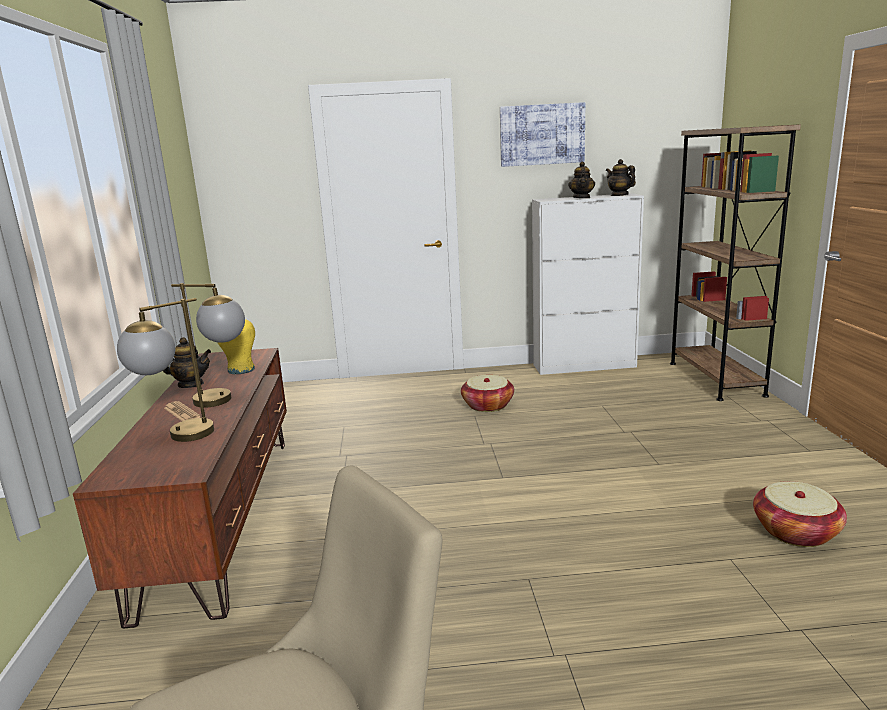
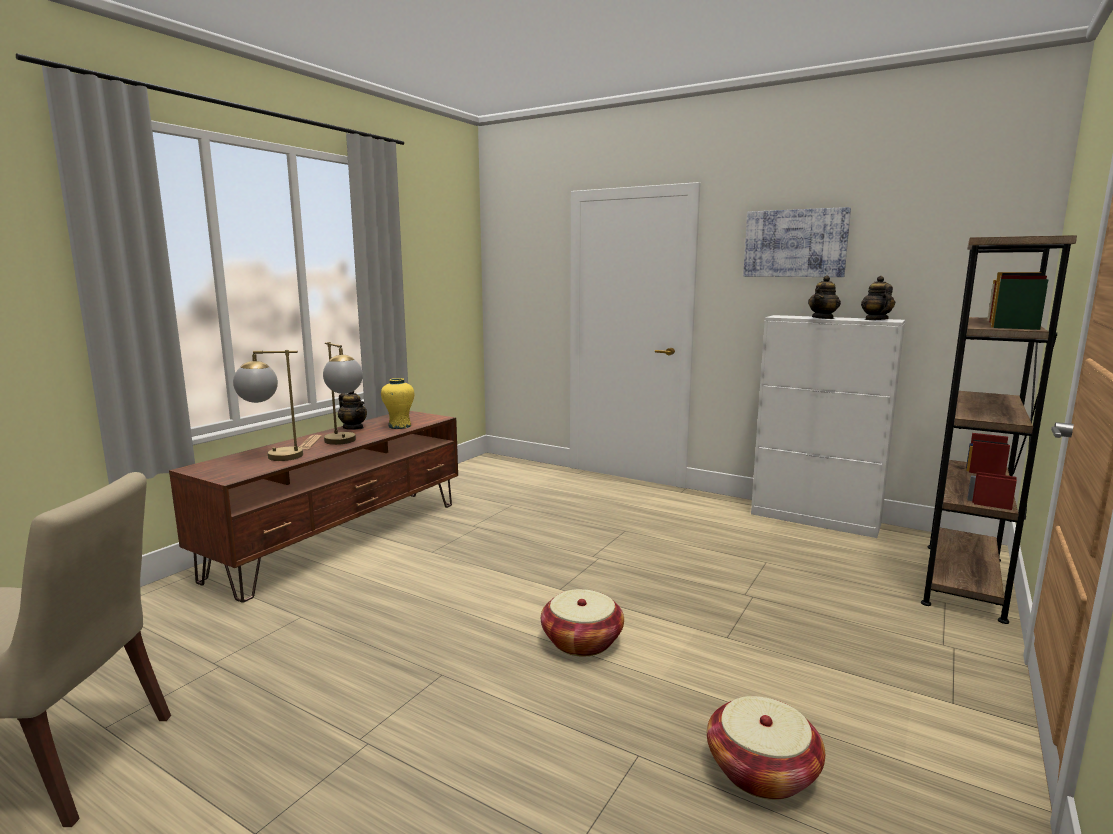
camera: 35 degrees right, 5 degrees down
(488, 405) = (651, 526): basket -> basket (582, 641)

